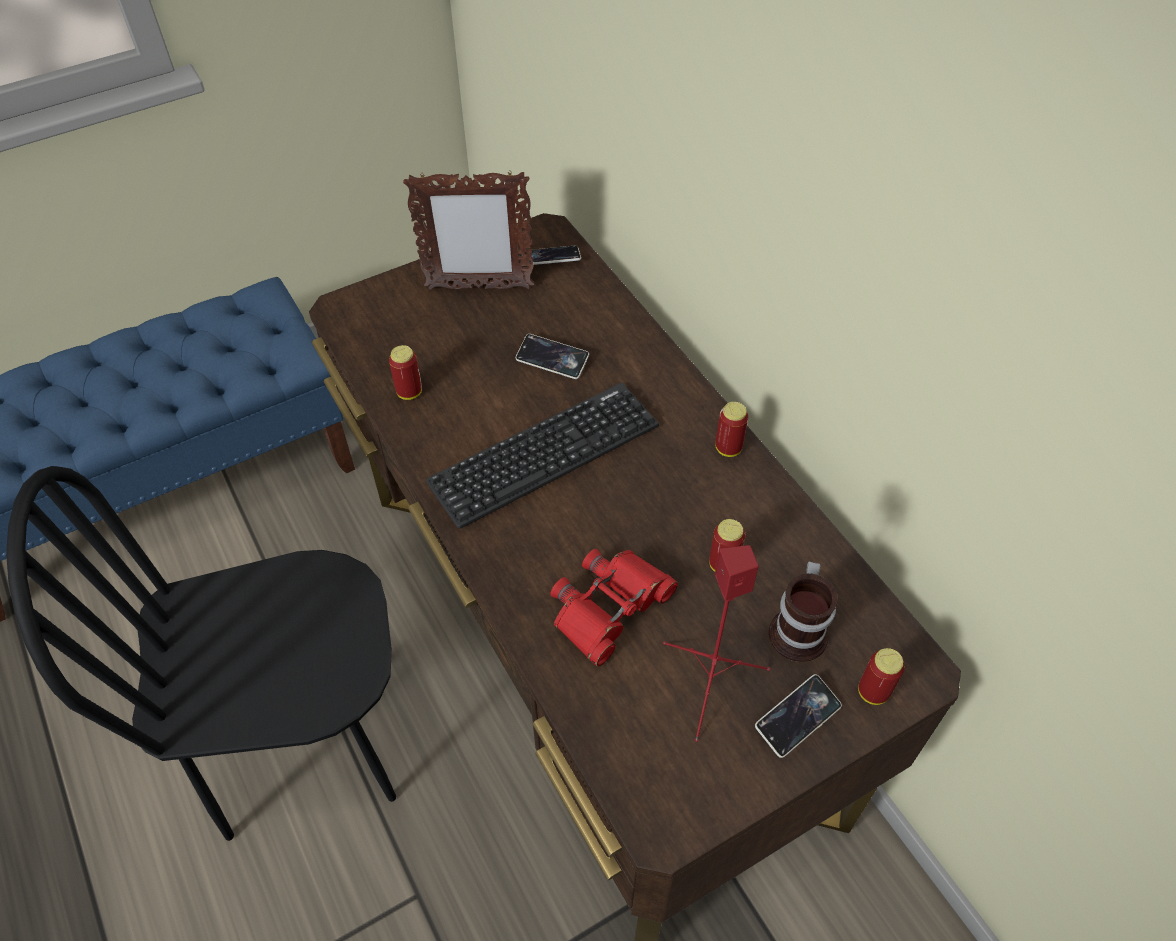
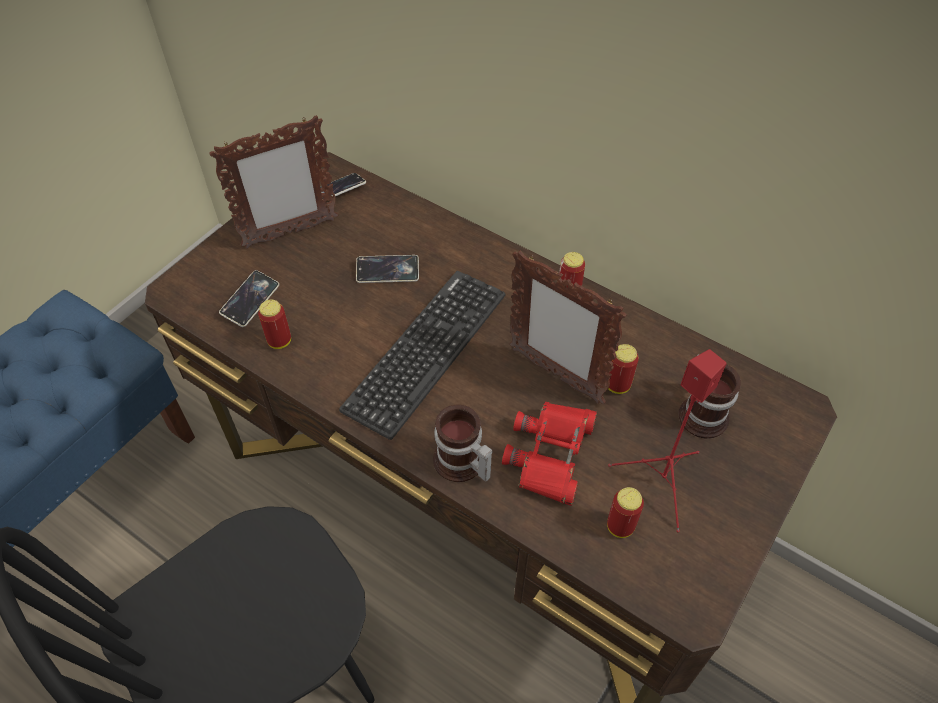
camera: 25 degrees left, 0 degrees up
(513, 580) = (461, 464): none -> mug
(662, 528) = (555, 375): none -> picture frame
(797, 718) = (739, 480): phone -> phone (250, 301)
(873, 692) = (779, 437): can -> can (620, 526)

